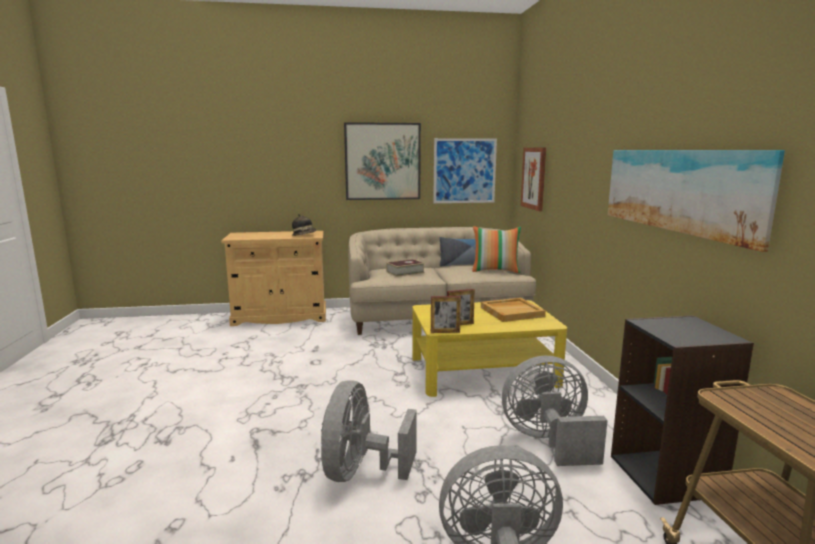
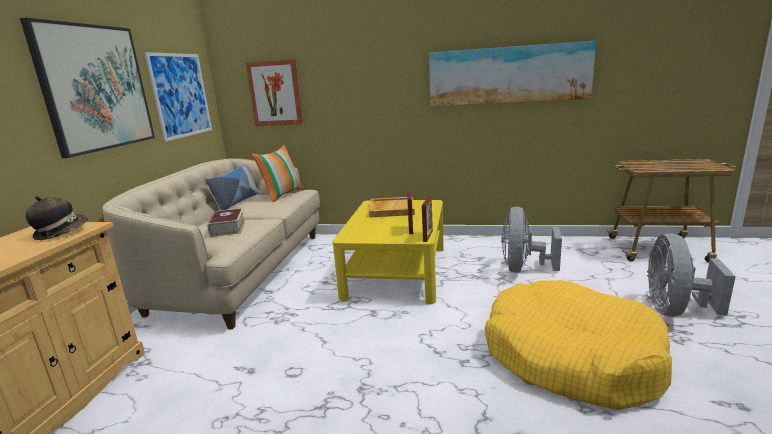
camera: 70 degrees left, 5 degrees up
(360, 472) = (570, 357): grey fan -> yellow dog bed
(666, 475) = (564, 245): black bookcase -> none

